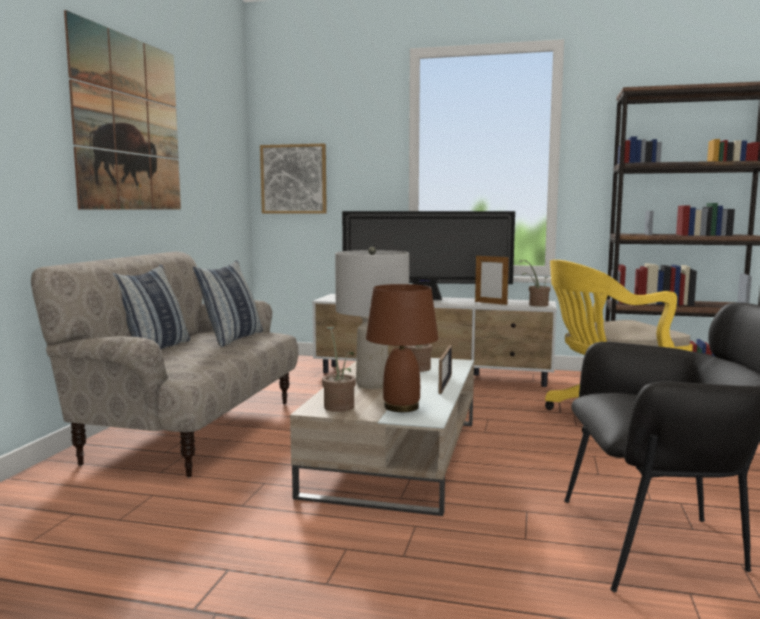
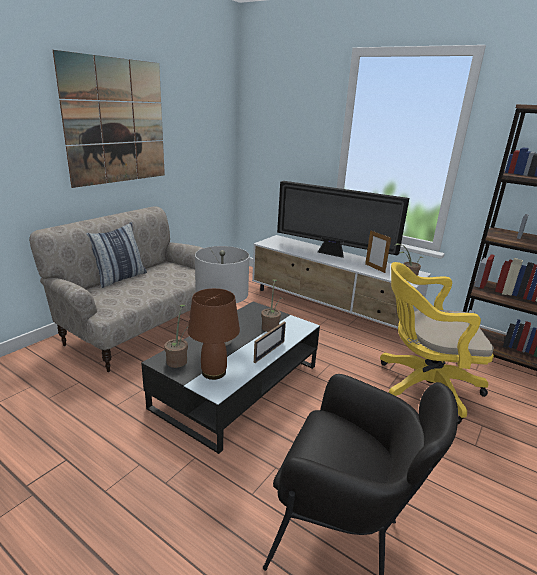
camera: 20 degrees right, 15 degrees up
(232, 338) = (172, 275): pillow -> none
(294, 179) = (263, 147): picture -> none
(395, 456) = (238, 386): beige coffee table -> black coffee table

